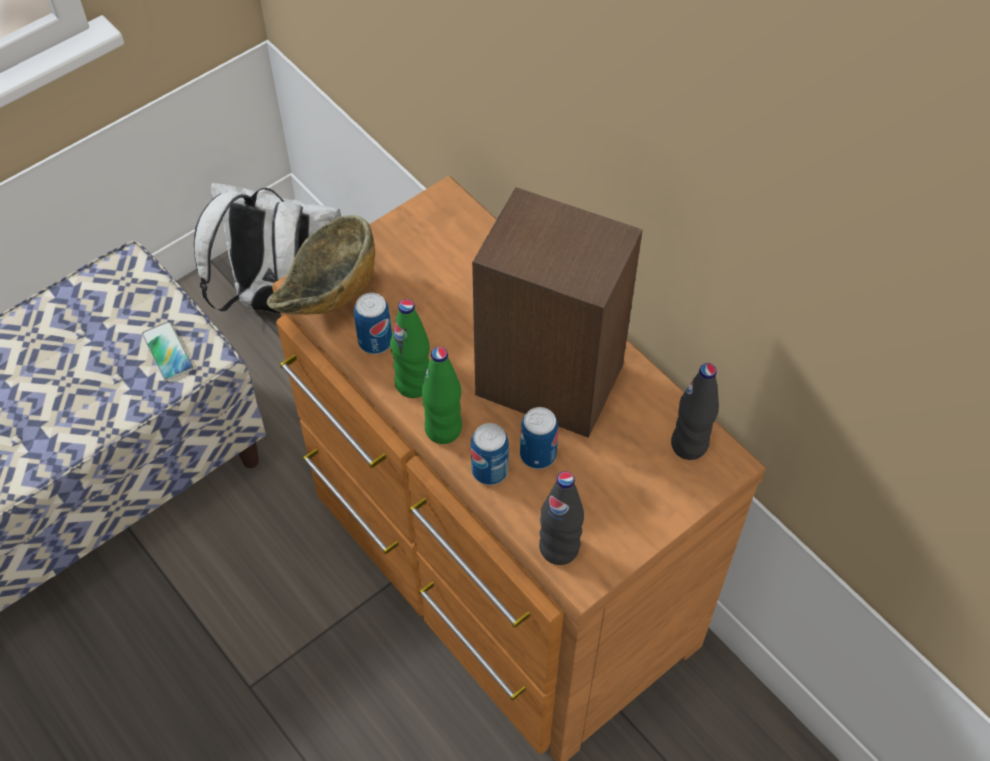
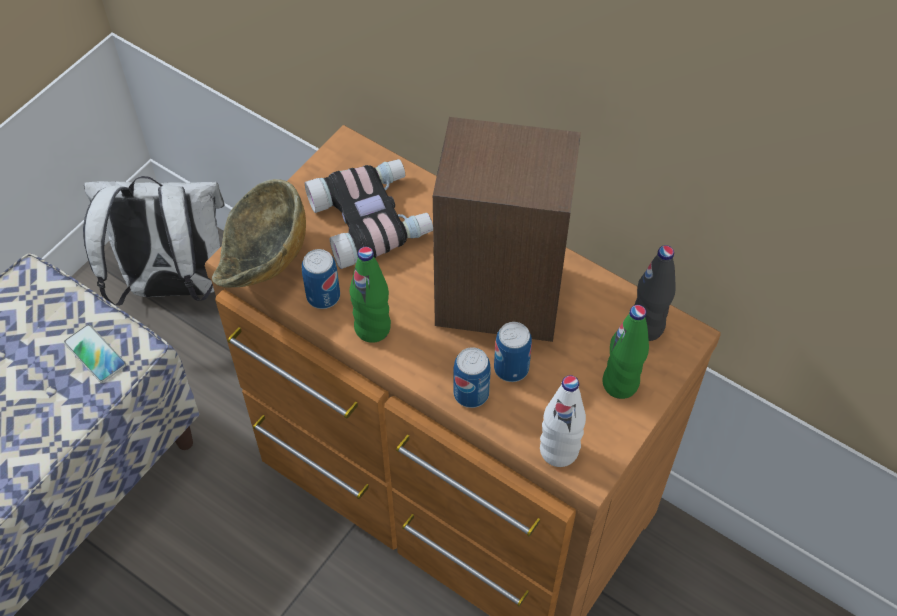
camera: 15 degrees left, 0 degrees up
(443, 429) = (415, 364): green bottle -> green bottle (620, 383)
(447, 275) = (372, 219): none -> binoculars
(559, 548) = (559, 451): black bottle -> white bottle

